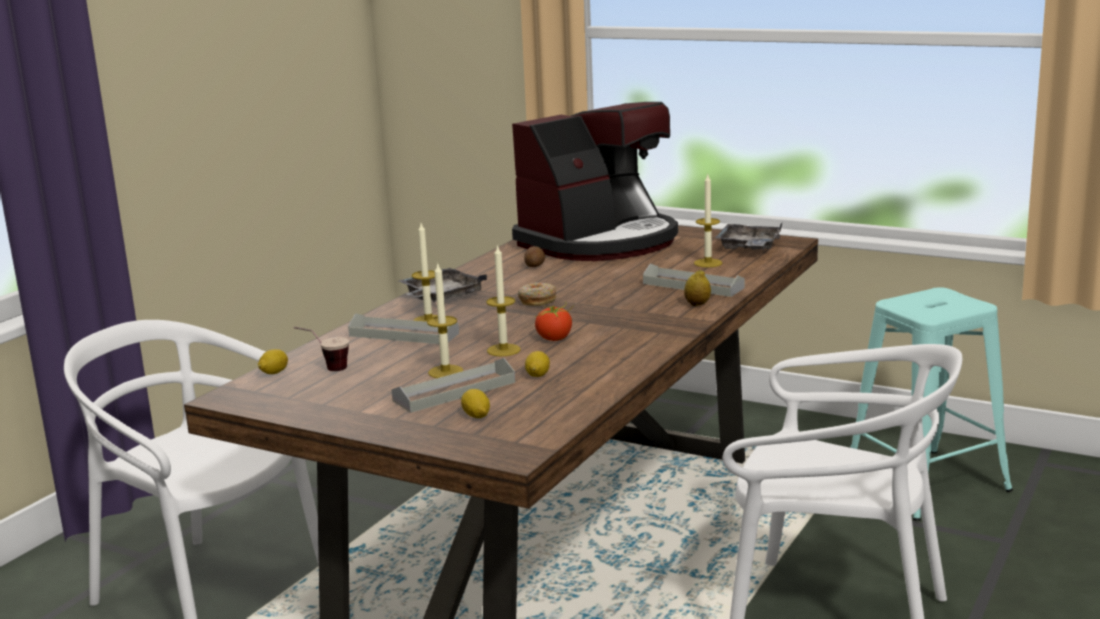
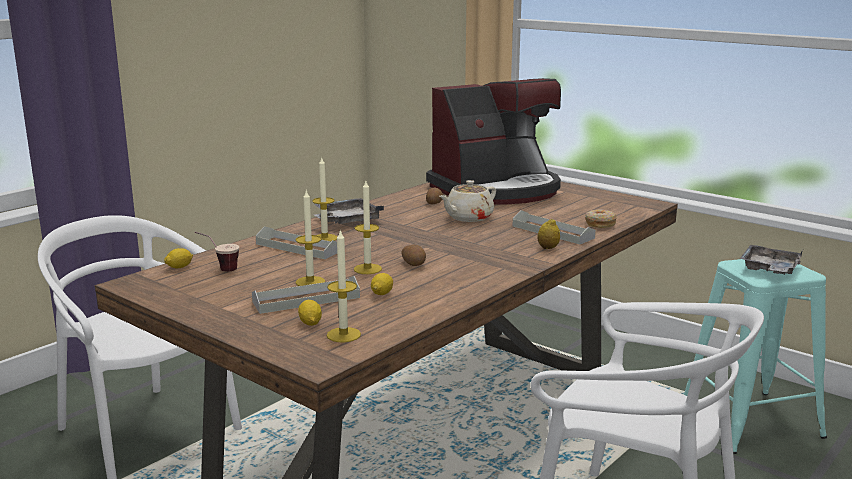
camera: 10 degrees right, 0 degrees up
(537, 300) = (419, 231): donut -> donut (600, 224)
(554, 338) = (414, 264): tomato -> potato
(585, 279) = (468, 218): none -> beige teapot
(708, 263) = (575, 214): candle -> candle (343, 335)
(749, 248) = (615, 206): grey tray -> grey tray (769, 269)

